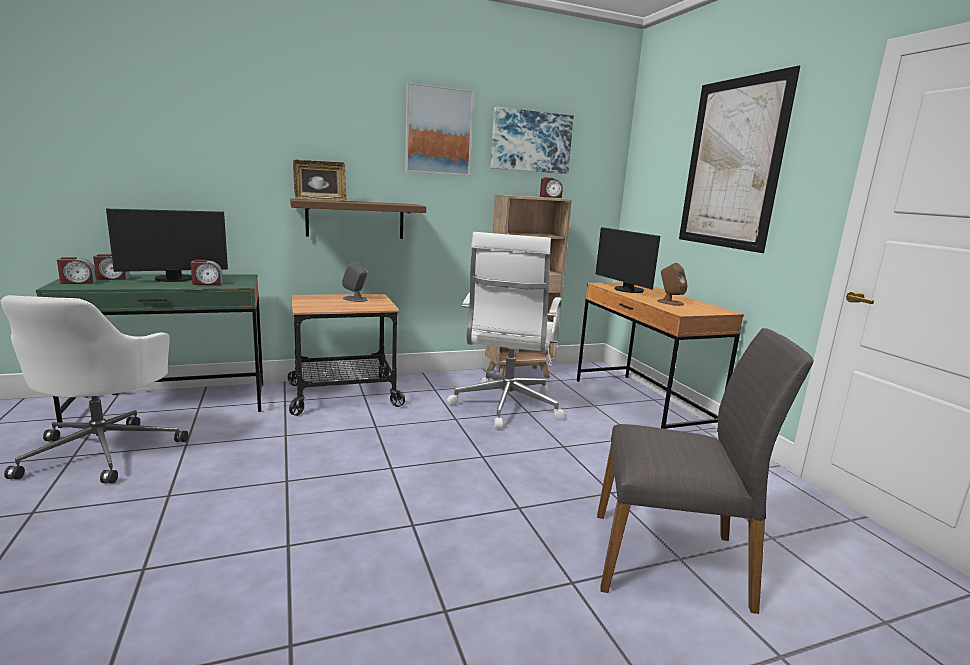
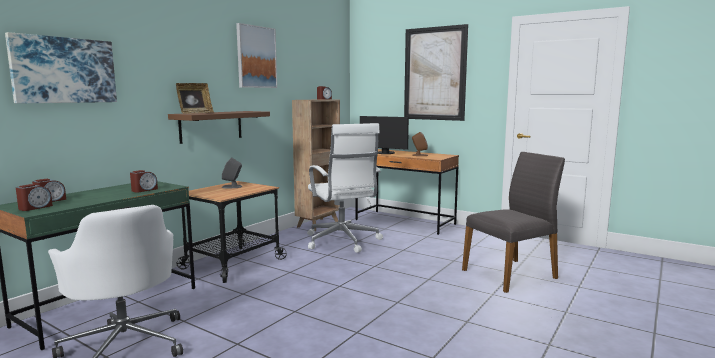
camera: 35 degrees left, 5 degrees down
(174, 279) = (106, 192): monitor -> none
(531, 141) = (305, 62): picture -> picture (64, 70)

